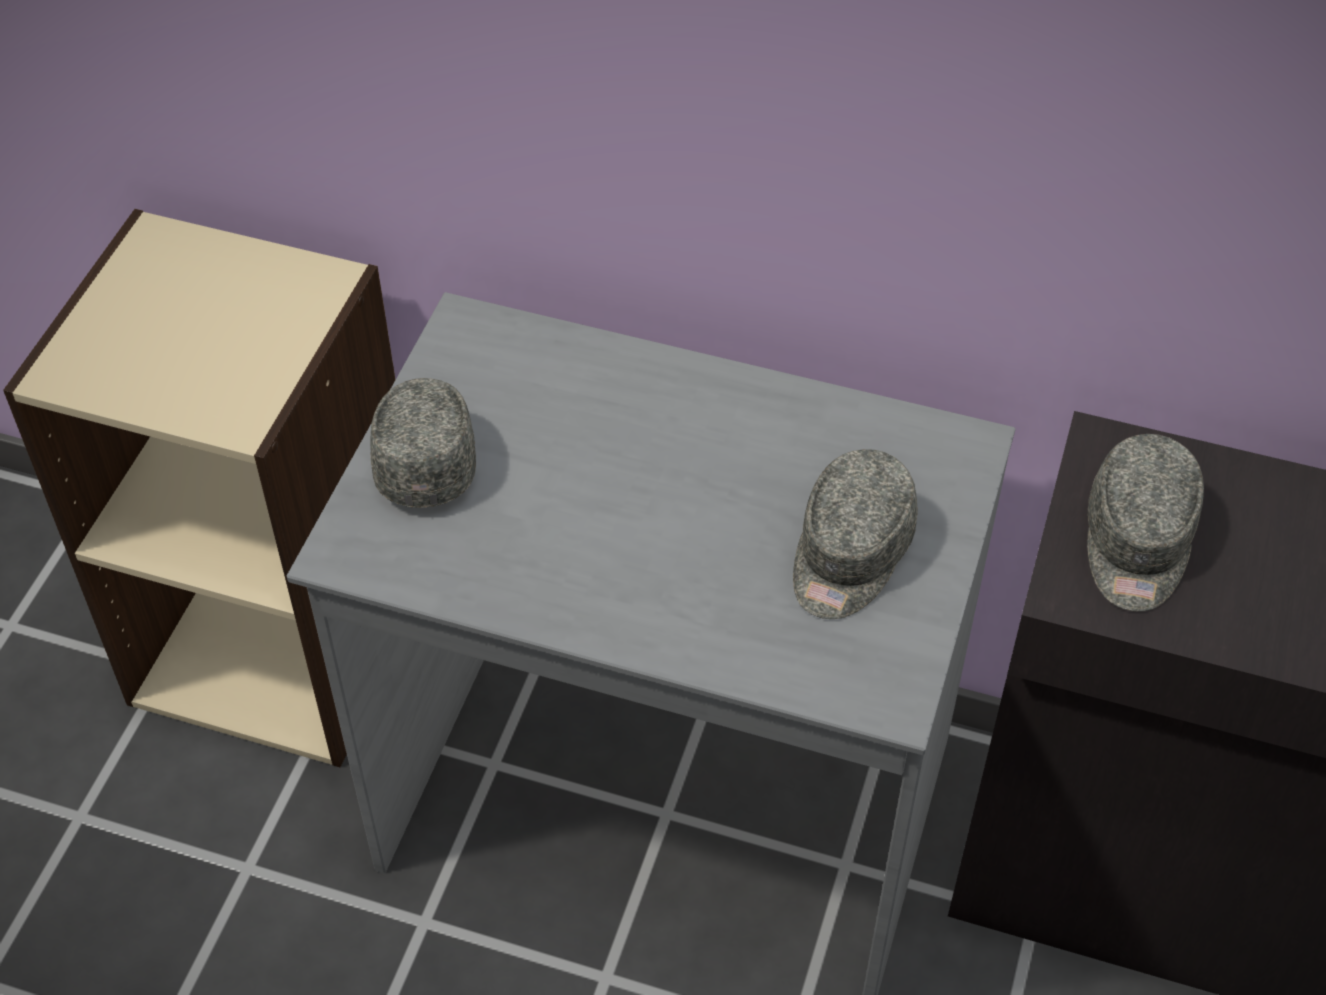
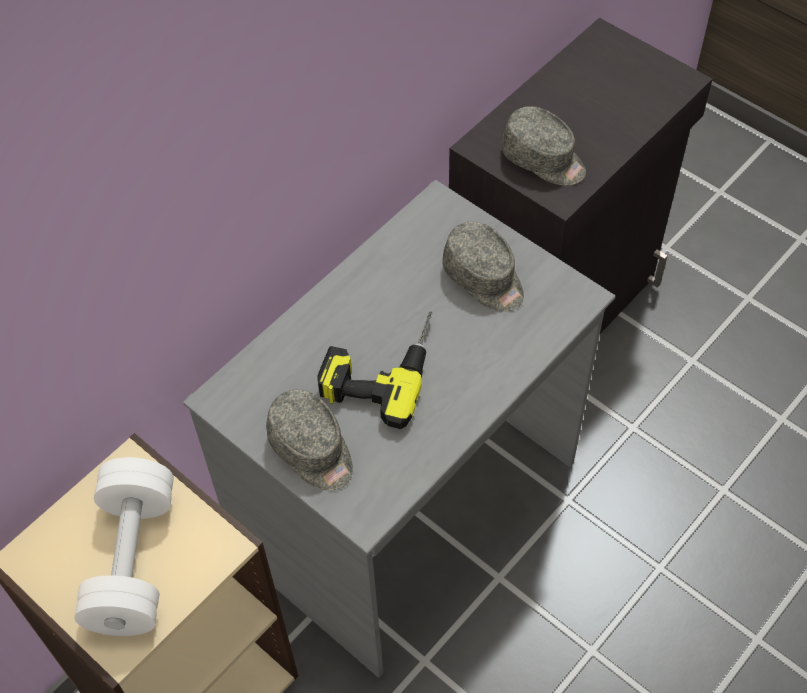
camera: 65 degrees left, 5 degrees up
(185, 340) = (133, 561): none -> white dumbbell
(427, 454) = (312, 450): grey cap -> grey cap turned 150 degrees counterclockwise
(610, 479) = (379, 365): none -> power drill

